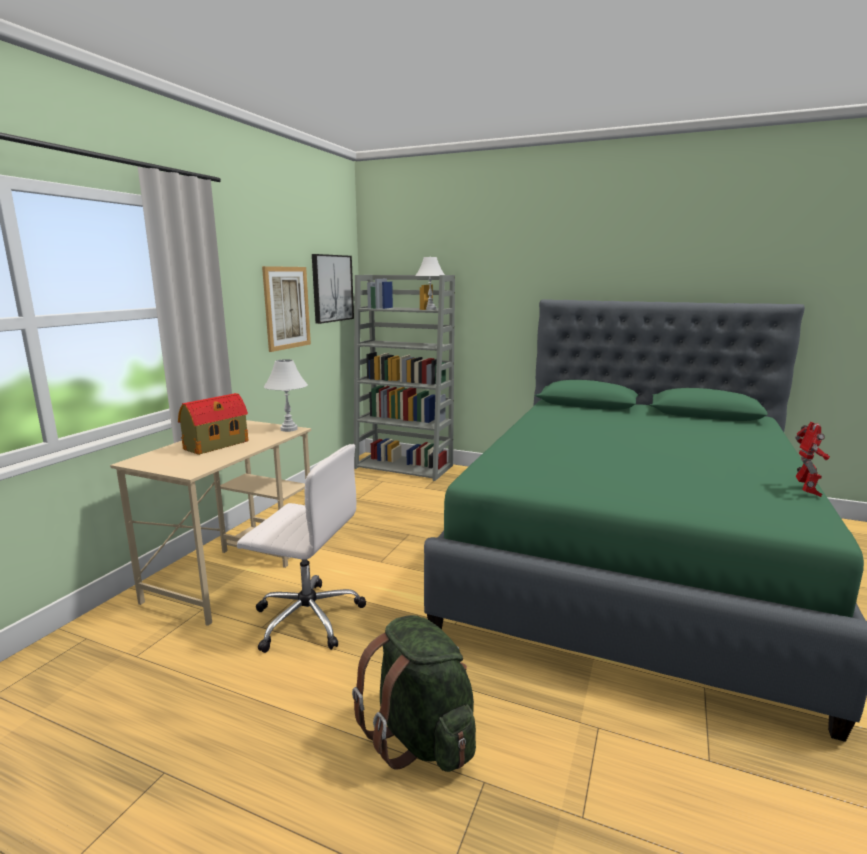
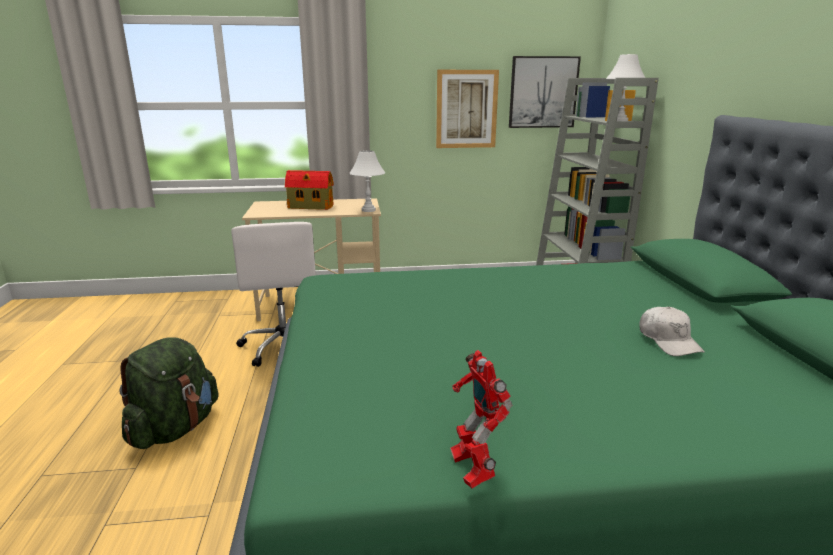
camera: 60 degrees right, 5 degrees up
(667, 428) = (668, 341): none -> white cap
(806, 491) = (472, 469): toy robot -> toy robot turned 90 degrees clockwise

